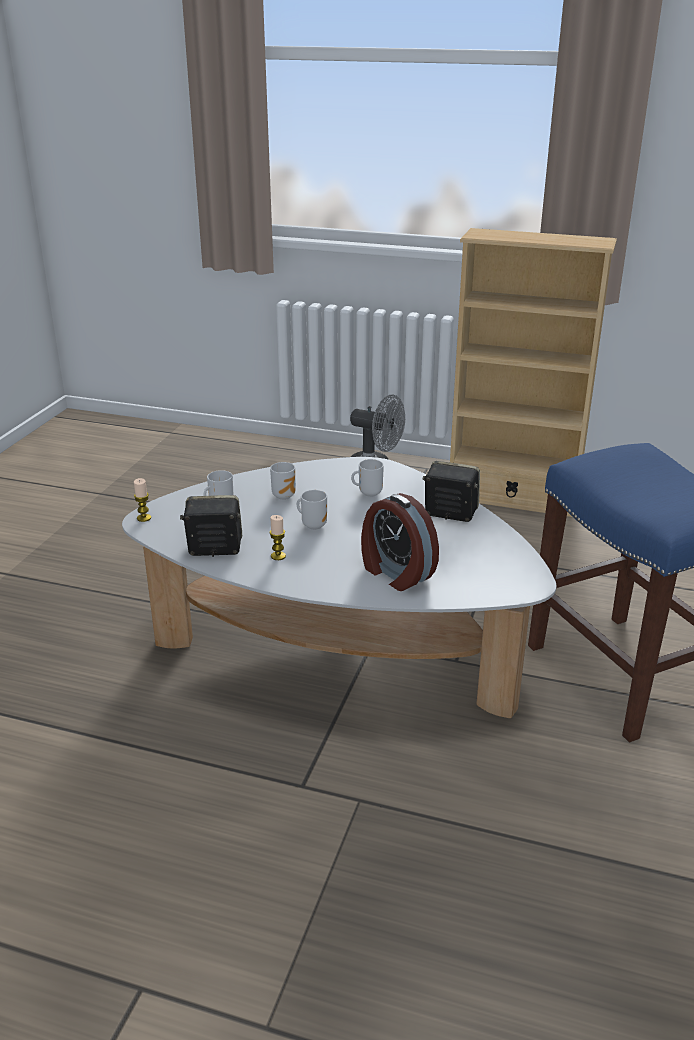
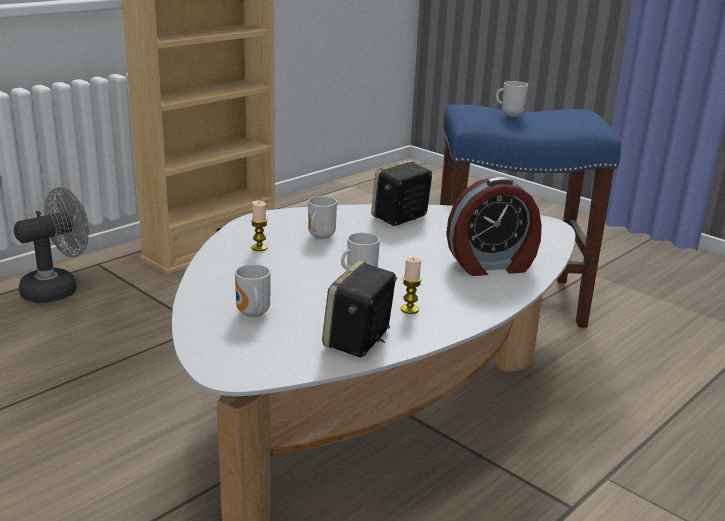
camera: 65 degrees left, 5 degrees down
(144, 518) = (224, 370): candle -> candle (259, 248)
(285, 495) = (273, 274): mug -> mug (510, 114)

